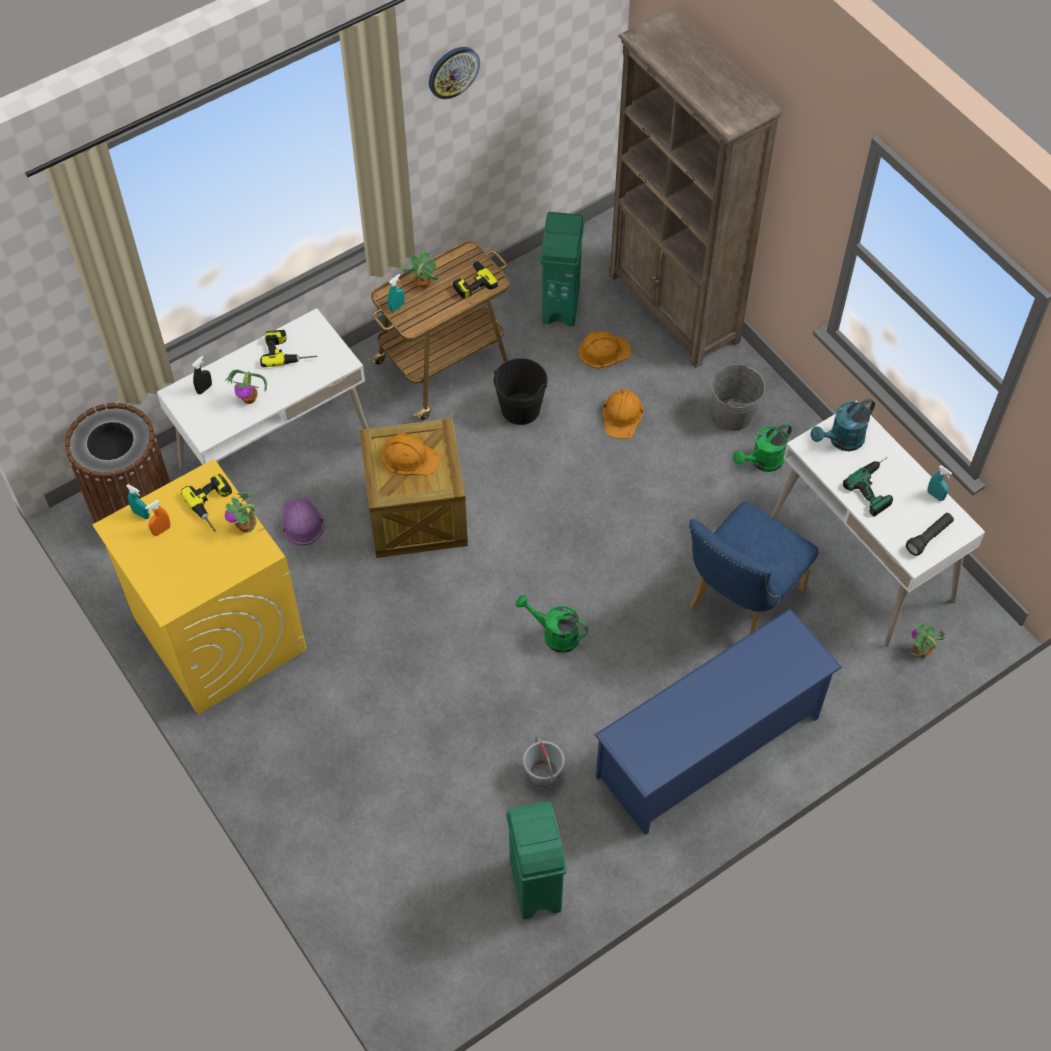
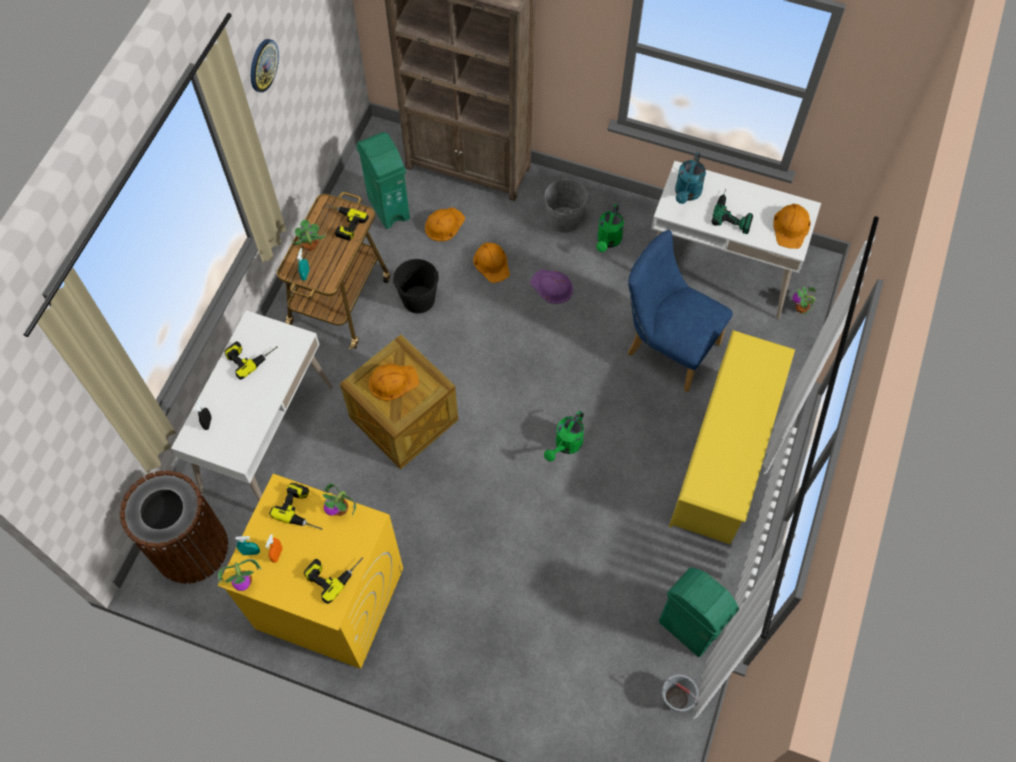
camera: 35 degrees left, 5 degrees up
(197, 575) = (333, 572): none -> power drill
(249, 398) = (249, 409): potted plant -> potted plant (244, 581)
(301, 522) = (325, 477): purple hard hat -> purple hard hat (552, 287)
(543, 774) = (634, 547): grey bucket -> grey bucket (676, 698)
(554, 635) = (566, 445): green watering can -> green watering can turned 45 degrees counterclockwise
(709, 747) = (723, 457): blue shoe rack -> yellow shoe rack
(739, 602) = (666, 346): blue chair -> blue chair turned 120 degrees clockwise
(929, 537) = (791, 227): black flashlight -> orange hard hat
(935, 495) = (773, 196): turquoise spray bottle -> none

